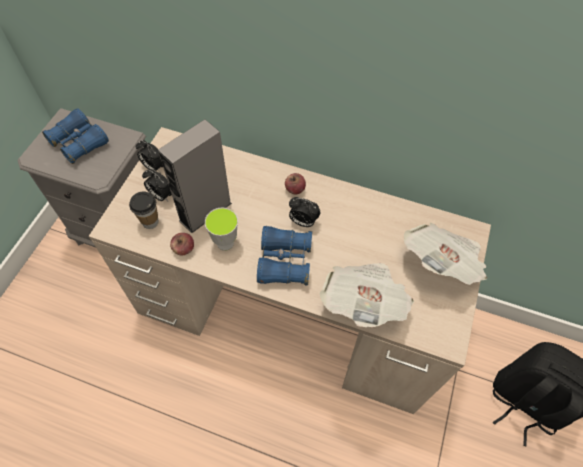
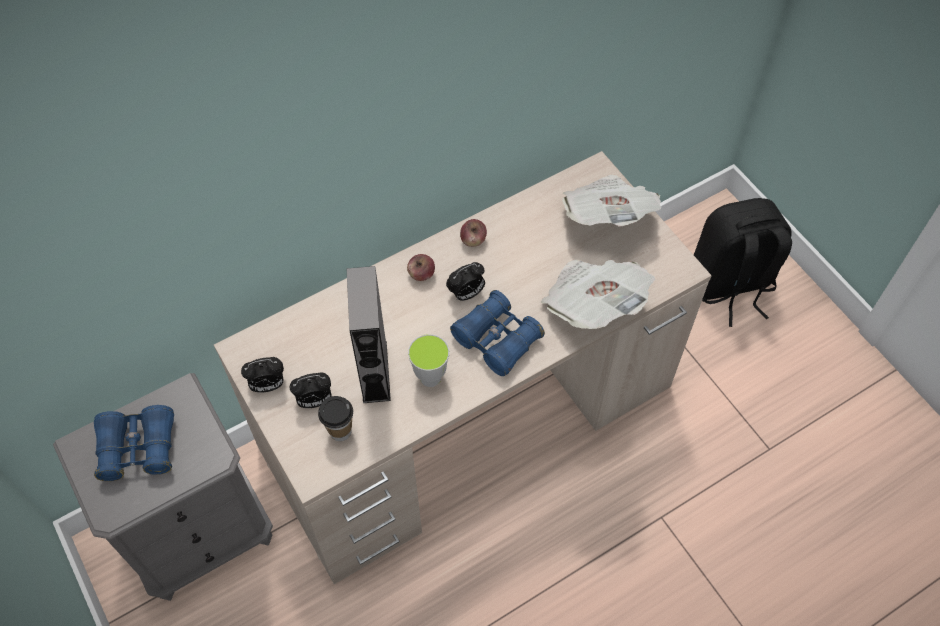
camera: 50 degrees left, 0 degrees up
(184, 249) = (404, 419): apple -> apple (473, 240)

